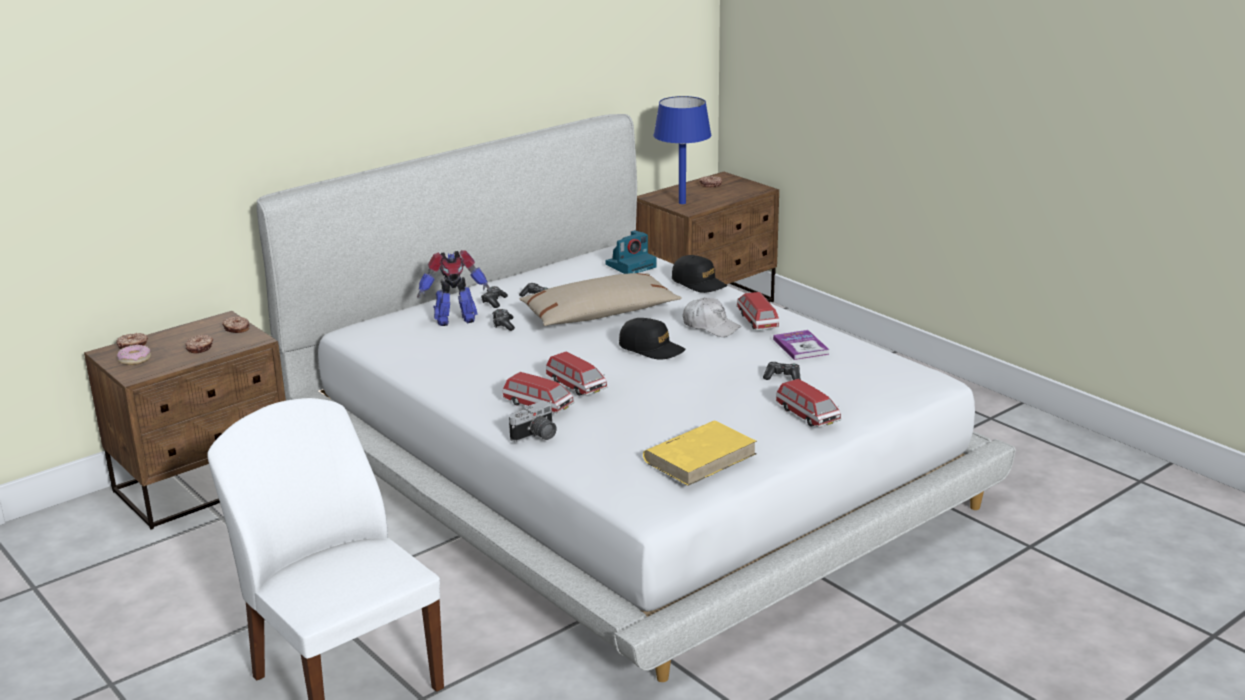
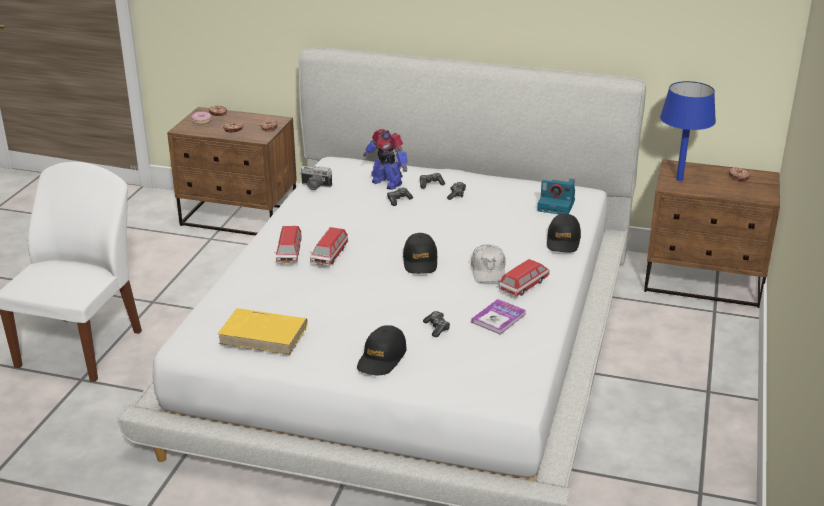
camera: 55 degrees right, 5 degrees up
(536, 436) = (245, 269): camera -> camera (314, 186)
(599, 314) = (458, 225): beige pillow -> none
(807, 415) = (382, 358): toy car -> black cap

